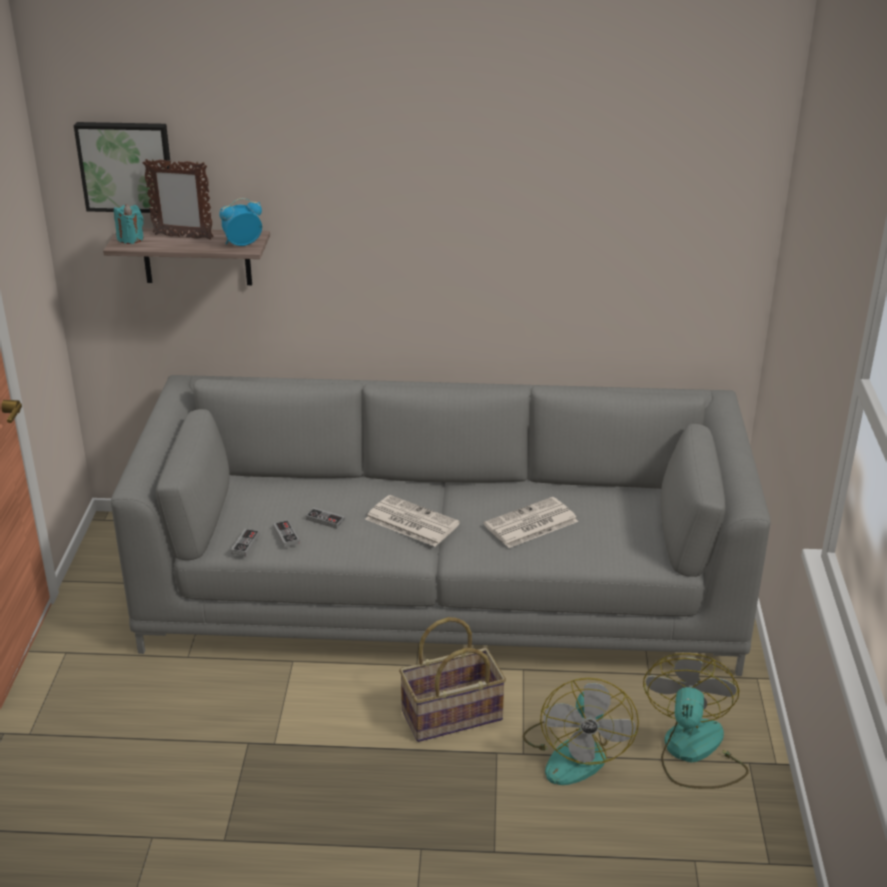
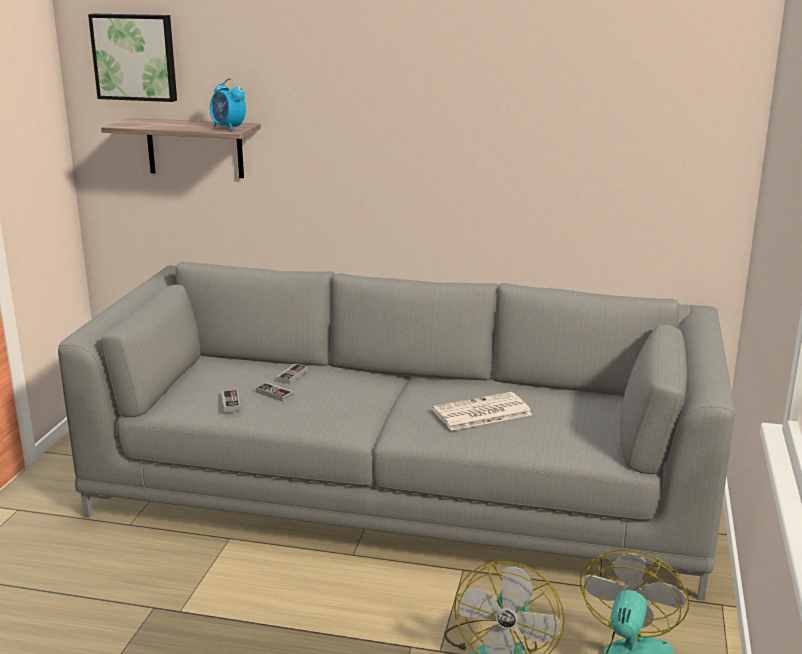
camera: 10 degrees right, 10 degrees down
(130, 239) = (131, 122): turquoise candle -> none
(182, 237) = (178, 123): picture frame -> none
(242, 244) = (228, 128): alarm clock -> alarm clock turned 120 degrees counterclockwise
(245, 544) = (188, 407): game controller -> game controller (292, 376)
(410, 522) = (359, 402): newspaper -> none
(452, 716) = (373, 606): basket -> none

